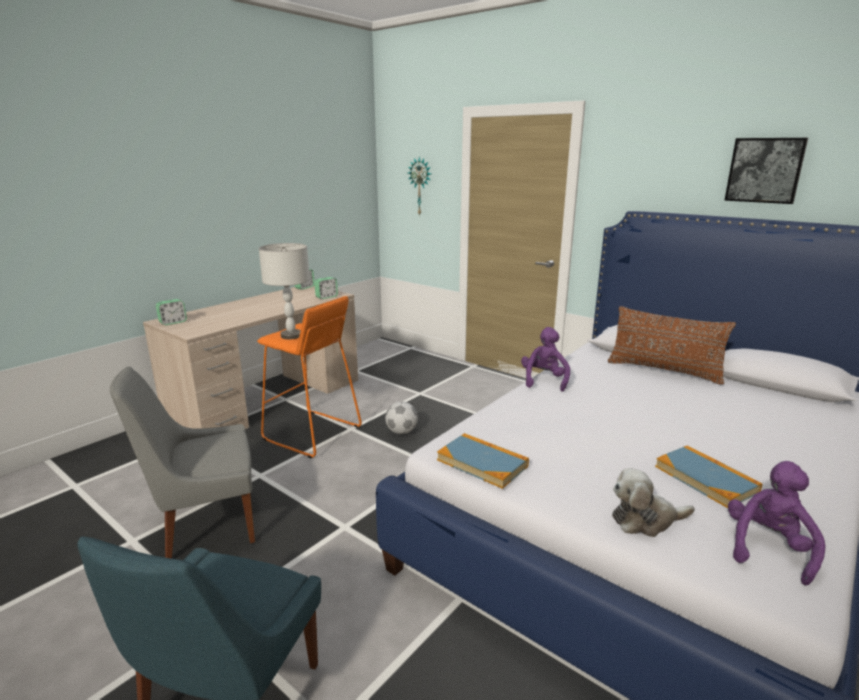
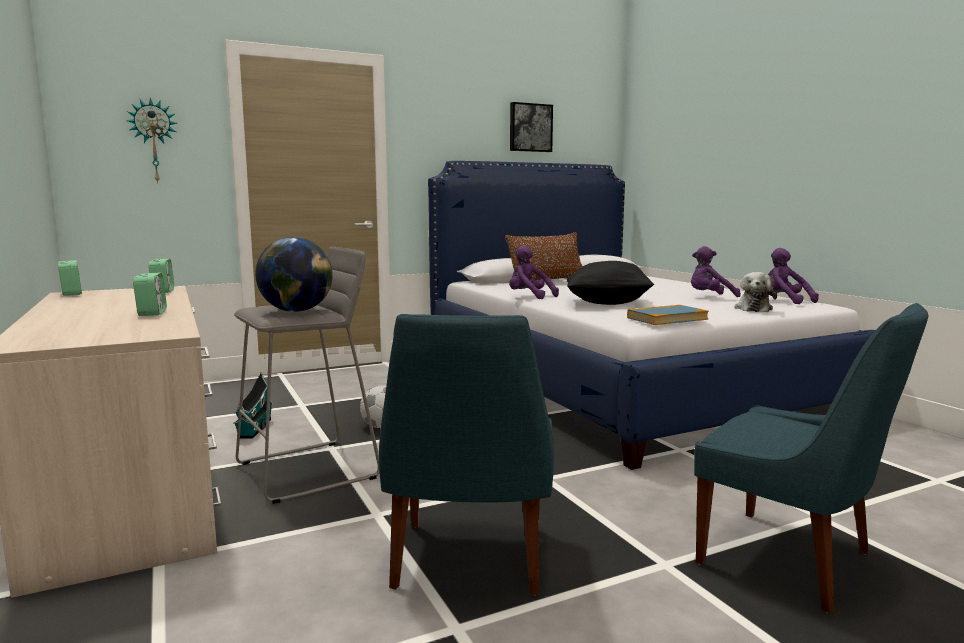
camera: 65 degrees left, 10 degrees down
(173, 322) = (58, 340): alarm clock -> alarm clock (152, 313)
(206, 525) = (468, 561): grey chair -> blue chair
(291, 336) = (296, 311): grey table lamp -> globe
(312, 433) = (308, 471): orange stool -> grey stool
(365, 396) = (254, 429): none -> toy house
(549, 421) = (608, 303): none -> black pillow
(705, 479) = (710, 297): book -> purple plush toy

